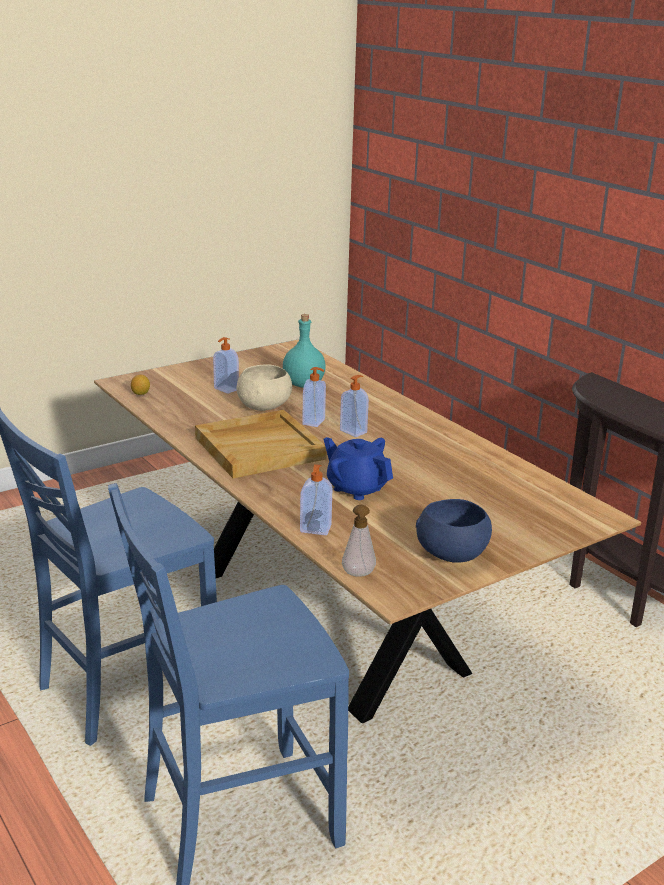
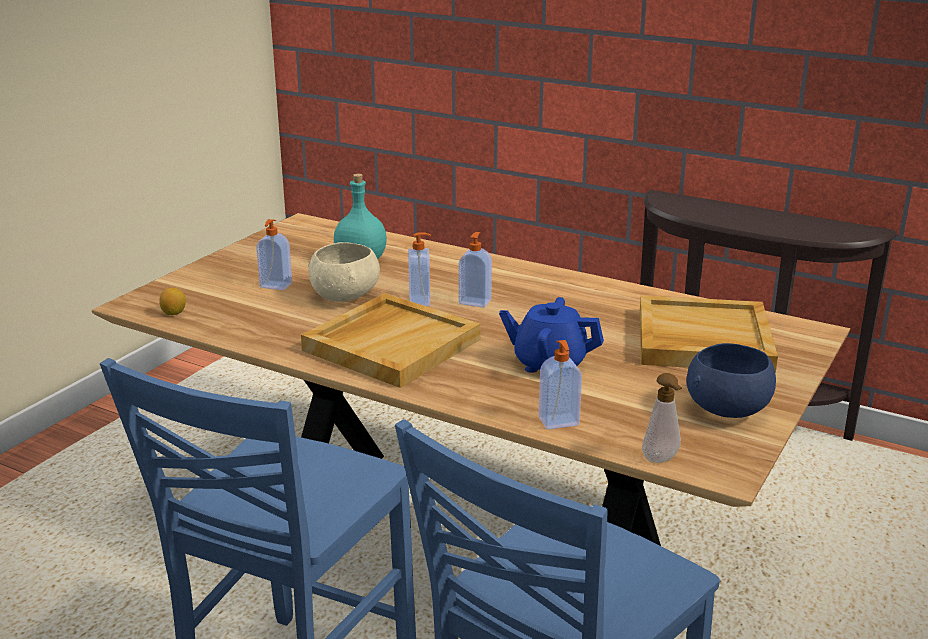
camera: 25 degrees left, 0 degrees up
(498, 500) = (702, 340): none -> beige tray

